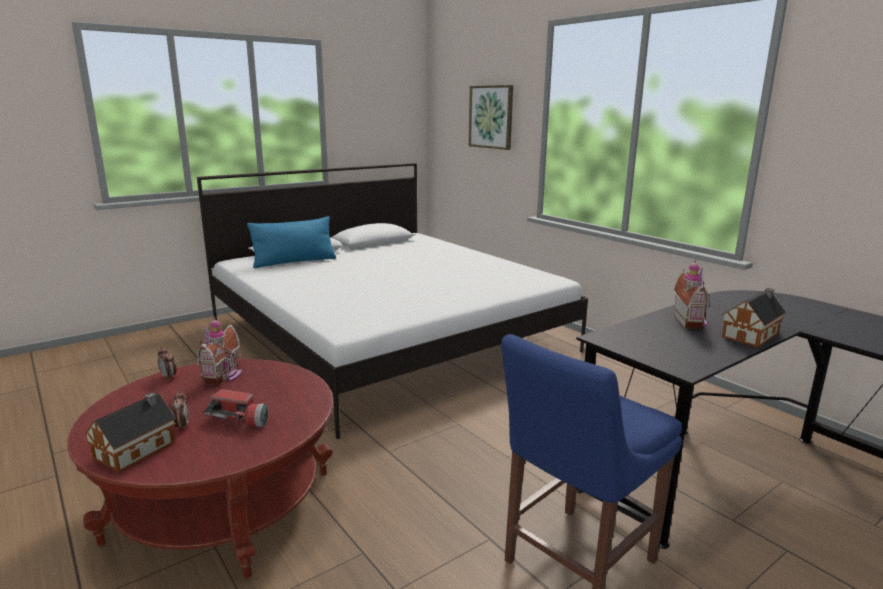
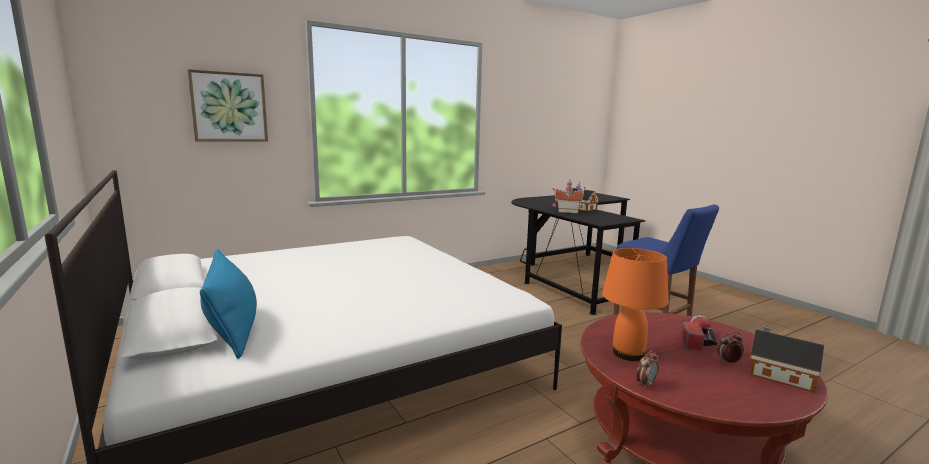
camera: 85 degrees left, 5 degrees down
(225, 376) = (627, 354): toy house -> orange table lamp

